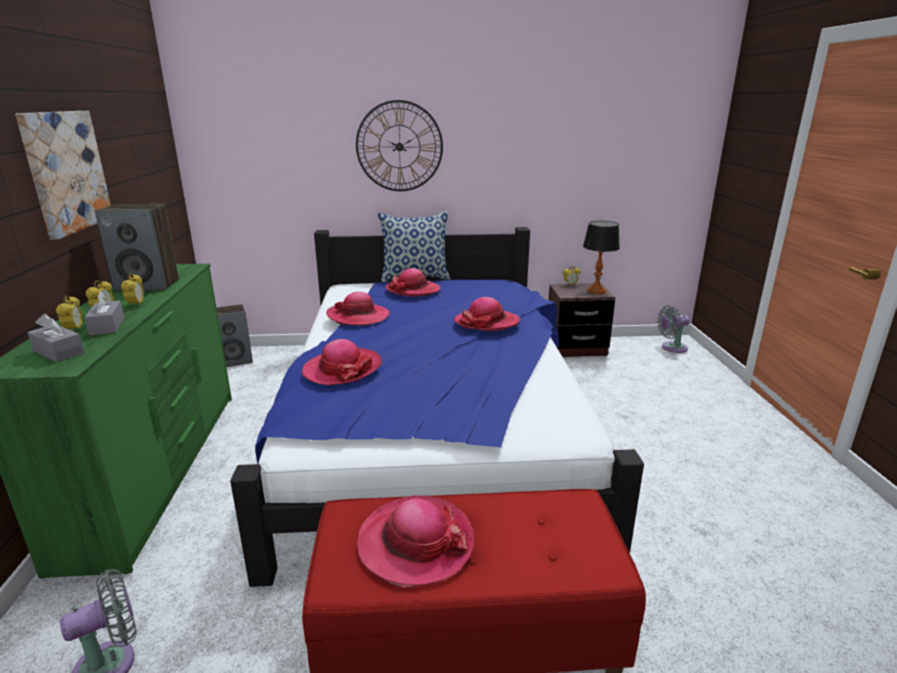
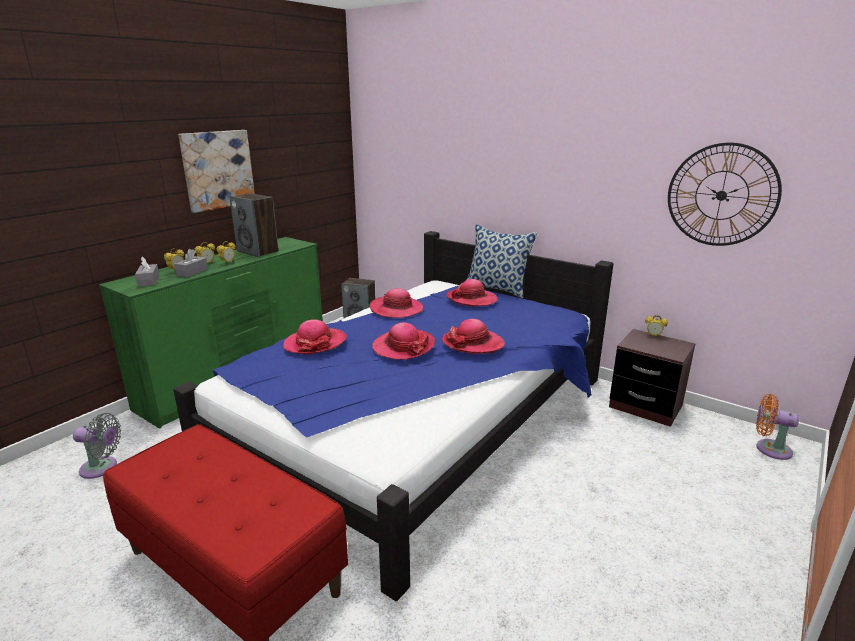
camera: 40 degrees right, 0 degrees up
(399, 146) = (501, 166): wall clock -> wall clock (721, 195)
(415, 543) = (192, 471): hat -> hat (403, 347)
(596, 291) = (672, 350): table lamp -> none
(671, 348) = (769, 448): grey fan -> orange fan

